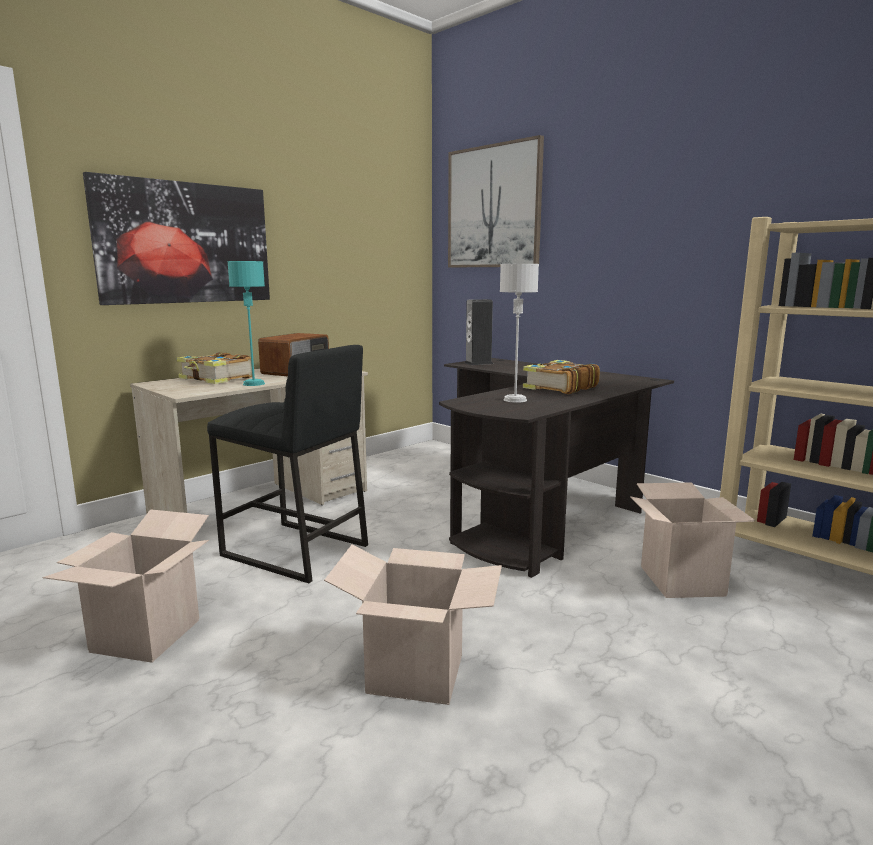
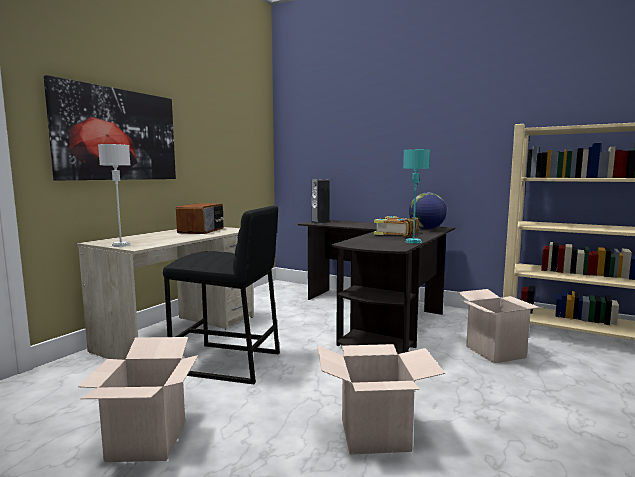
camera: 15 degrees left, 5 degrees down
(216, 379) = (146, 237): book -> none
(253, 384) = (181, 239): turquoise table lamp -> turquoise table lamp (413, 242)
(493, 207) = (321, 119): picture -> none
(514, 400) = (379, 241): grey table lamp -> grey table lamp (120, 245)
(621, 381) = (426, 229): none -> globe

